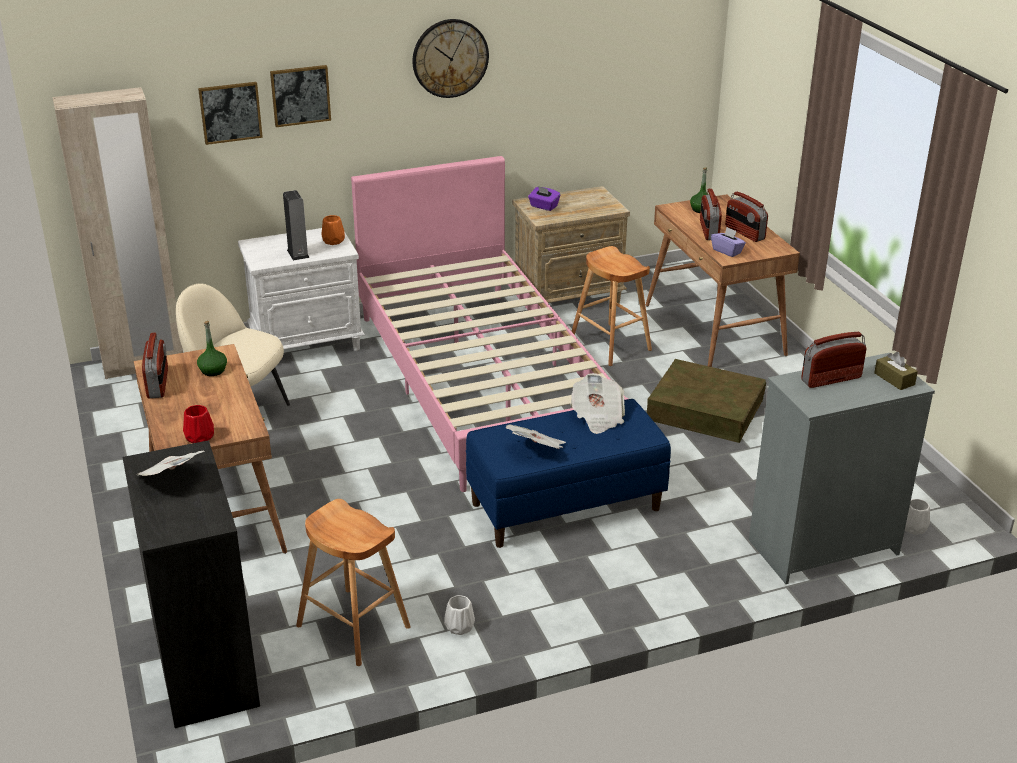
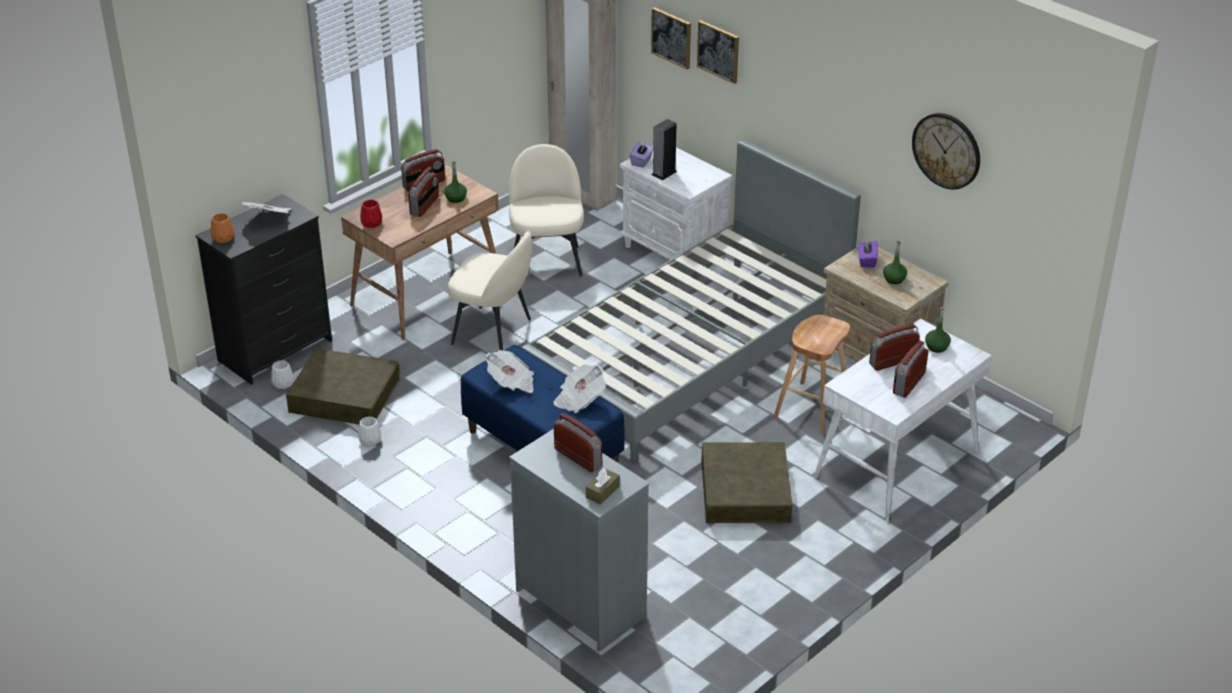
camera: 65 degrees right, 5 degrees up
(204, 393) = (425, 206): none -> radio
(332, 241) = (699, 180): orange vase -> orange vase (223, 238)
(333, 485) = (493, 332): none -> beige chair
(353, 627) = (344, 395): brown stool -> brown storage box
(450, 58) = (830, 83): wall clock -> wall clock (947, 150)
(482, 381) = (690, 356): pink bed -> grey bed
(581, 203) = (894, 279): none -> green bottle
(715, 330) = (896, 465): brown desk -> white desk
(727, 251) = (857, 381): purple tissue box -> purple tissue box (641, 161)
(913, 528) = (645, 655): white vase -> white vase (282, 383)

